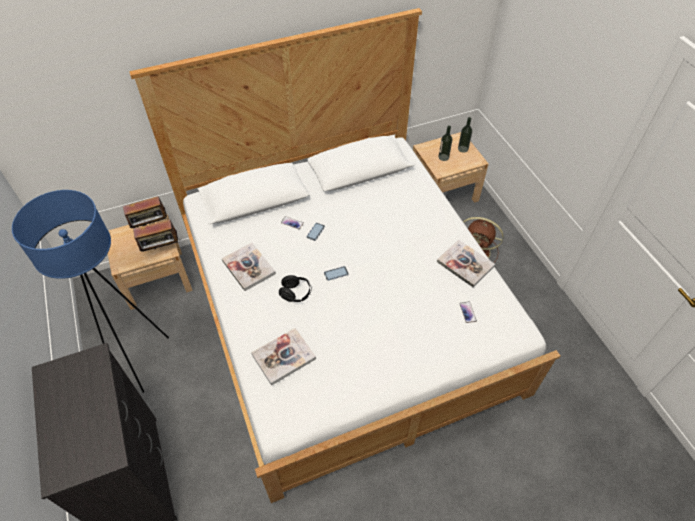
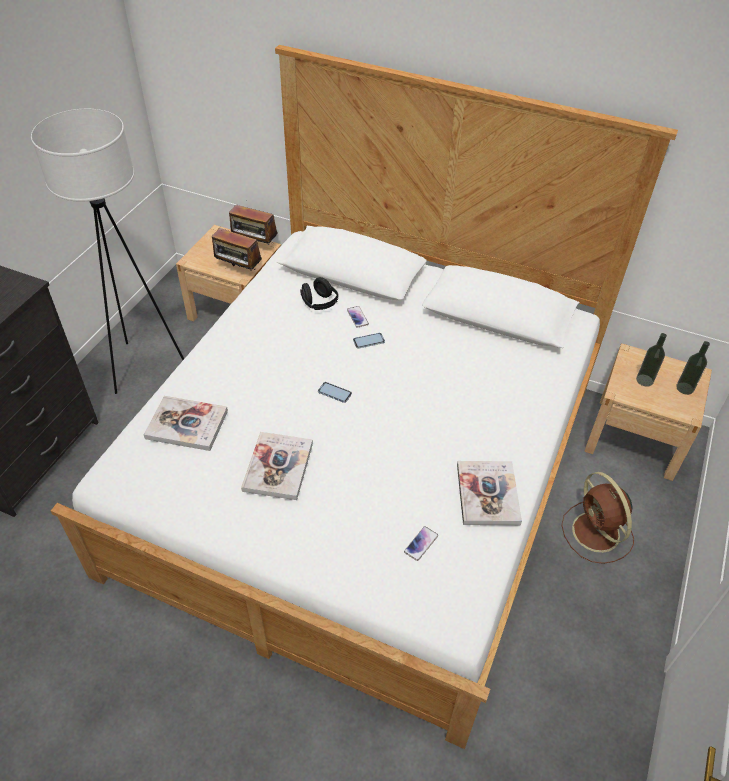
camera: 45 degrees right, 5 degrees down
(141, 361) = (144, 367): blue floor lamp -> white floor lamp
(248, 267) = (265, 326): book -> book (278, 467)
(296, 294) = (273, 381): black headphones -> black headphones (319, 303)

